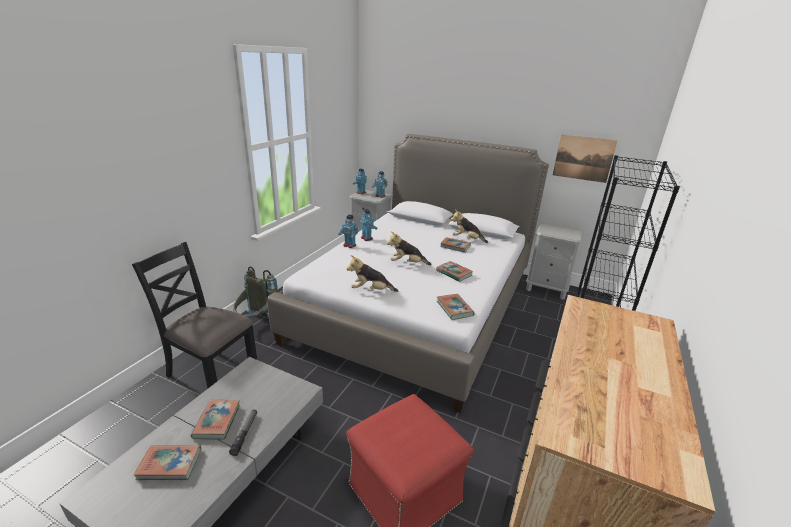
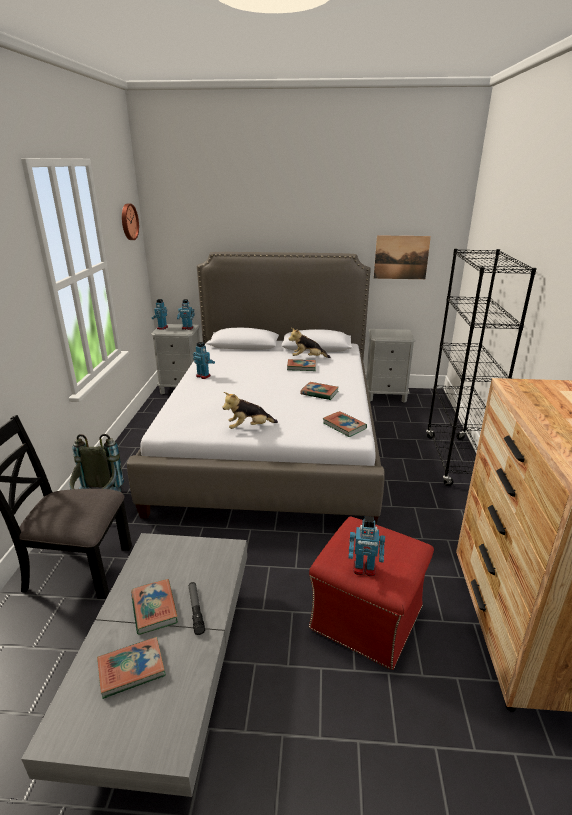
camera: 20 degrees left, 0 degrees up
(342, 102) = (128, 222): none -> wall clock
(349, 245) = (189, 387): toy robot -> toy robot (364, 569)
(407, 263) = (266, 393): plush toy -> none

